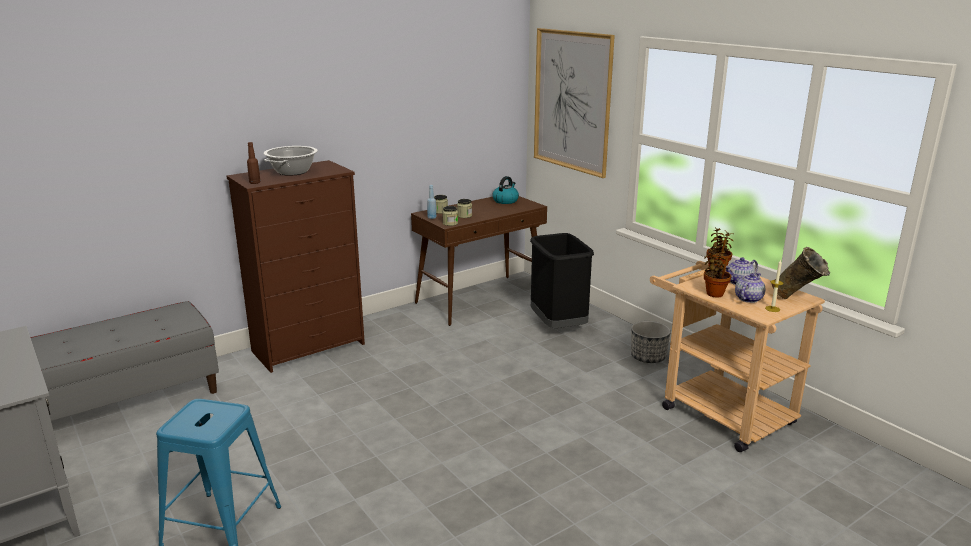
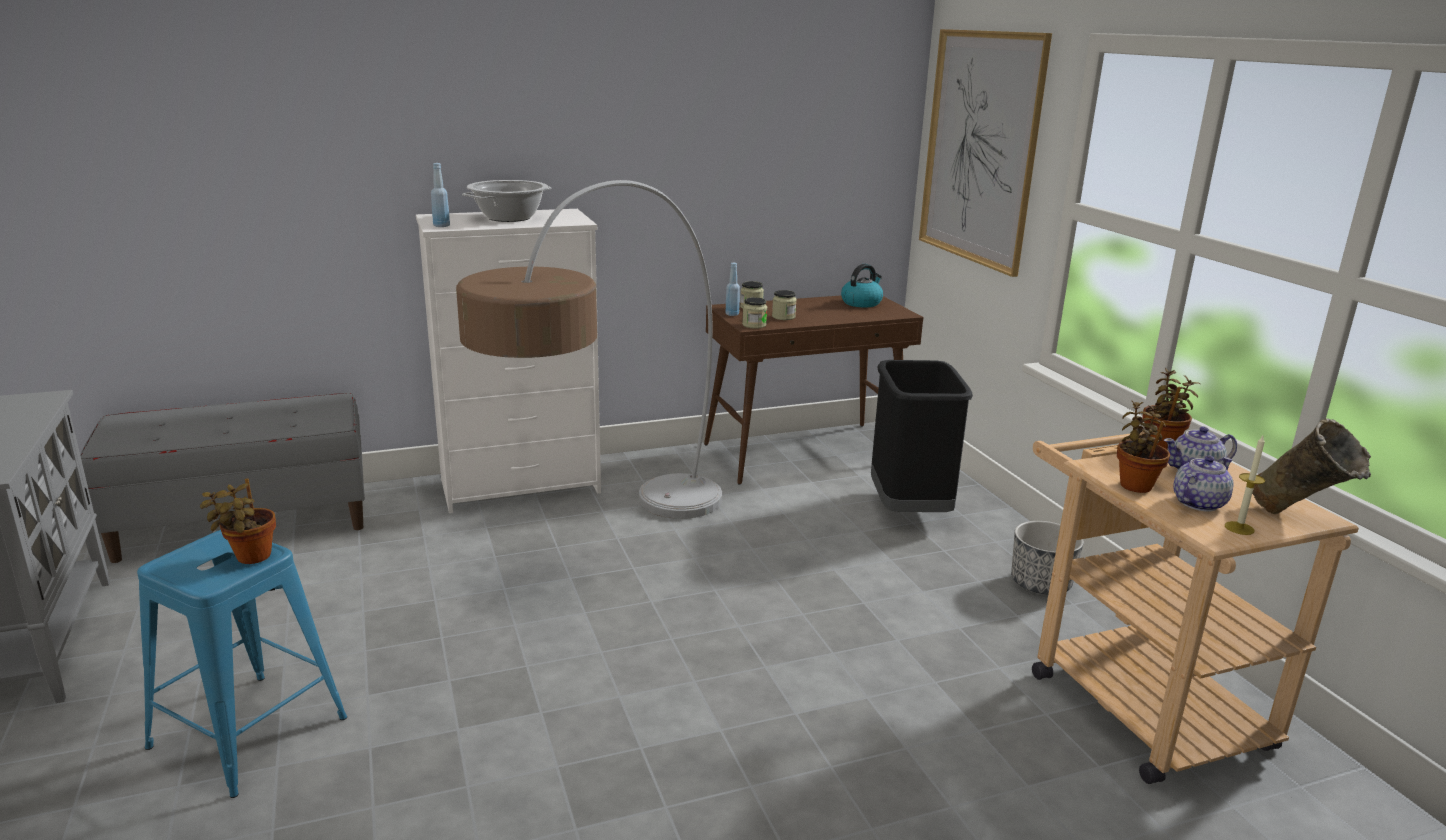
camera: 15 degrees right, 0 degrees up
(226, 414) = (250, 558): none -> potted plant
(254, 183) = (441, 226): brown bottle -> blue bottle
(310, 347) = (522, 486): brown dresser -> white dresser
(384, 376) = (604, 544): none -> floor lamp

